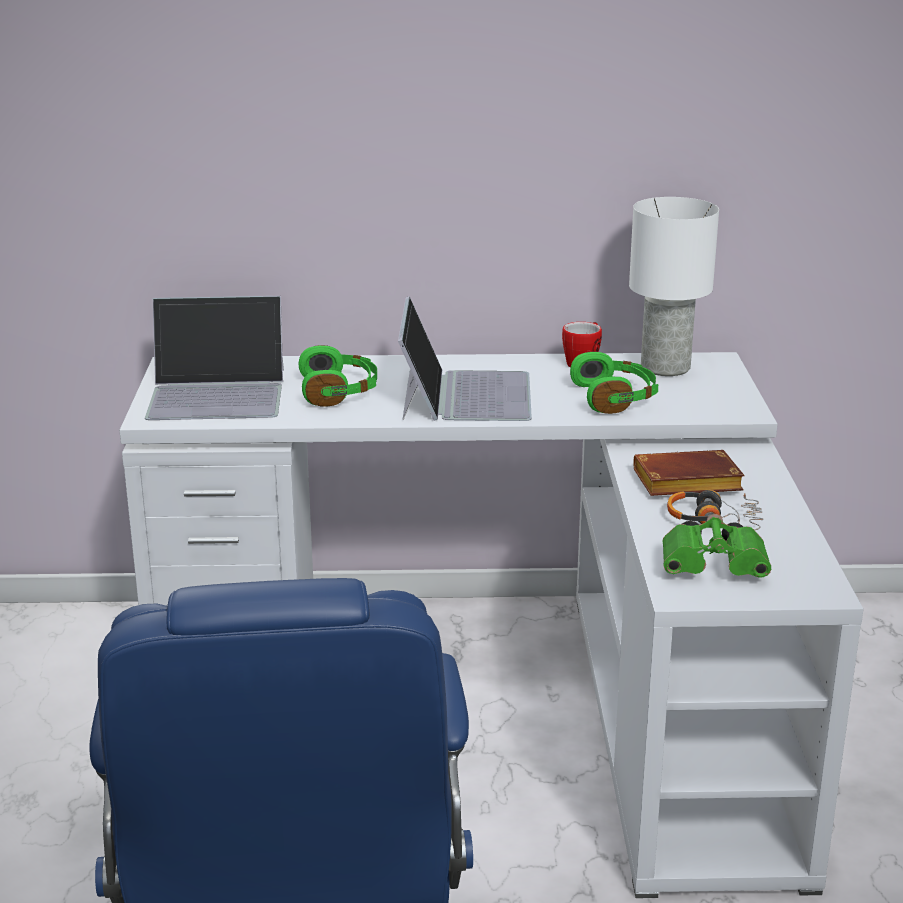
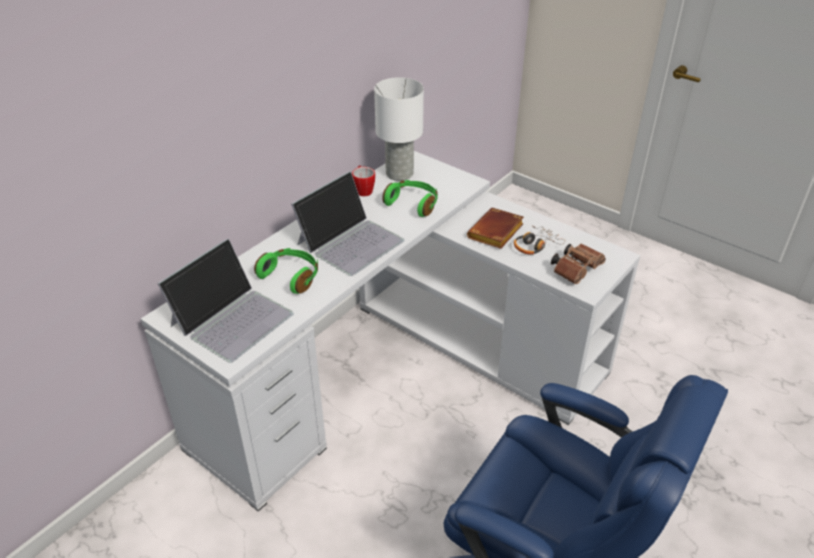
camera: 50 degrees left, 15 degrees up
(464, 394) = (350, 241): laptop -> laptop turned 90 degrees clockwise
(716, 568) = (576, 269): green binoculars -> brown binoculars

